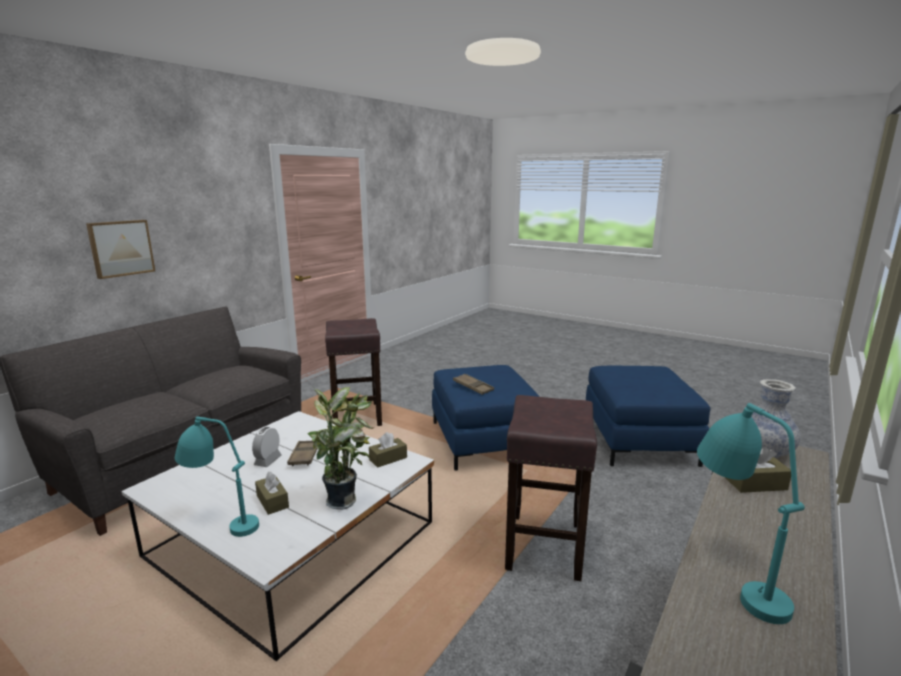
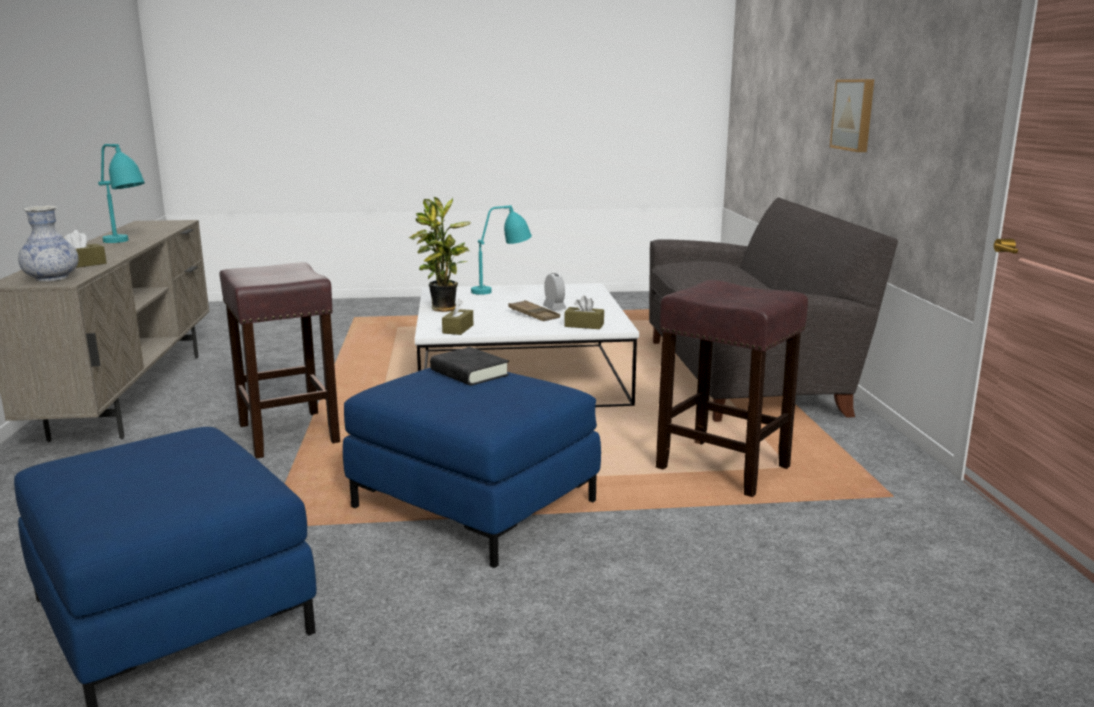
camera: 140 degrees right, 0 degrees up
(272, 501) = (492, 299): brown tissue box -> brown tissue box (584, 325)
(473, 387) = (469, 373): brown tray -> black book

